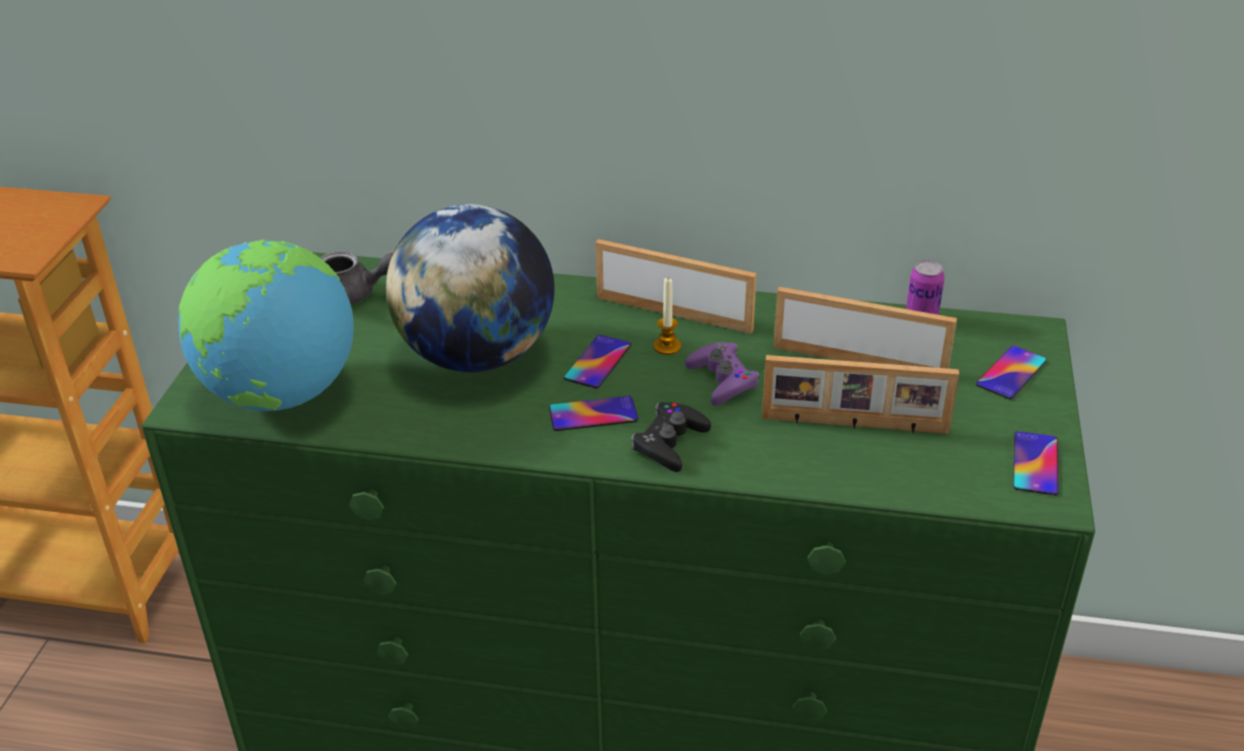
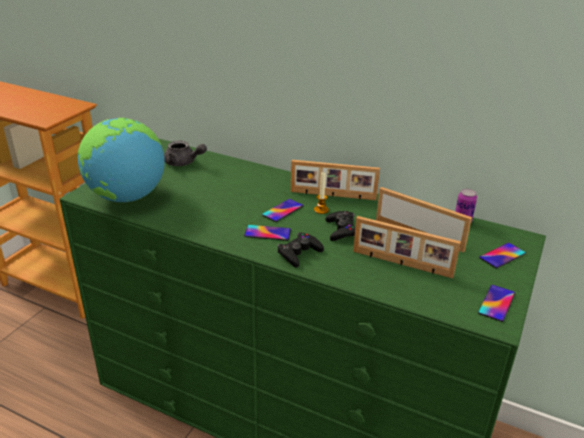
camera: 15 degrees right, 5 degrees down
(477, 355) = (226, 197): globe -> none
(674, 312) = (333, 196): picture frame -> picture frame turned 150 degrees clockwise
(722, 380) = (341, 230): purple game controller -> black game controller

